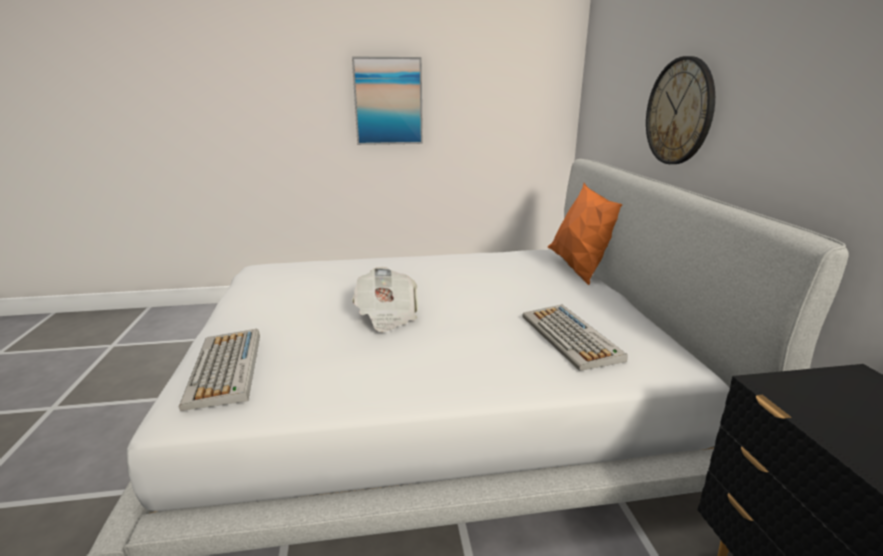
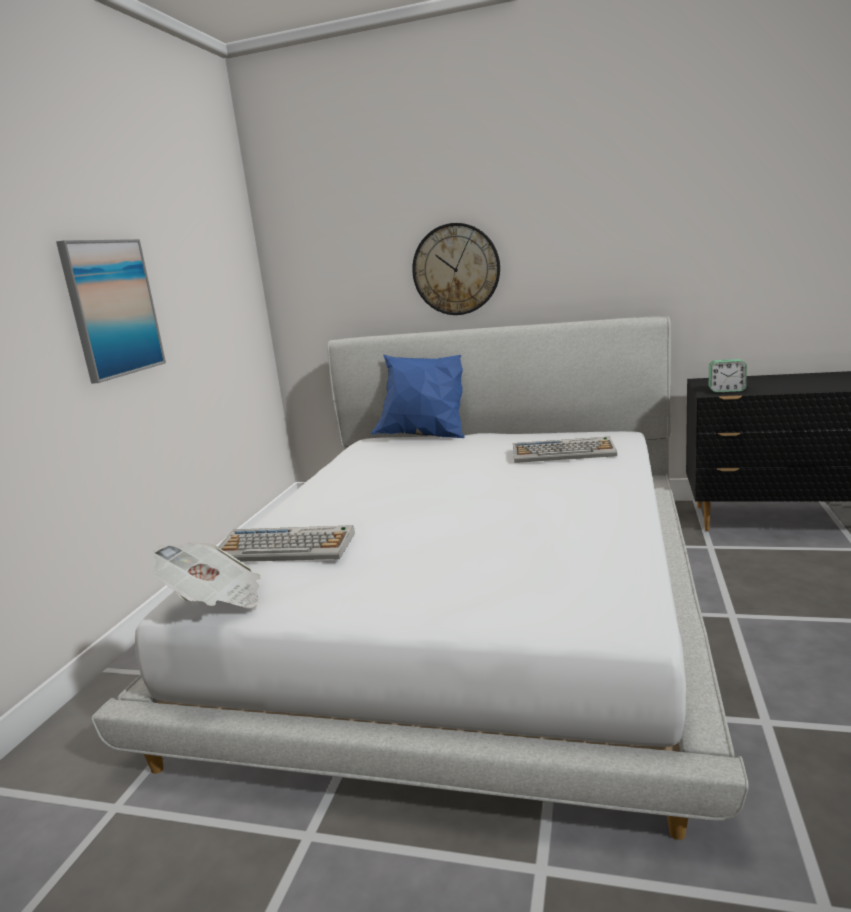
camera: 65 degrees left, 5 degrees down
(226, 369) = (545, 596): keyboard -> keyboard (286, 547)
(387, 315) = (467, 512): newspaper -> newspaper (215, 599)
(580, 269) = (426, 436): orange pillow -> blue pillow
(809, 401) = (726, 390): none -> alarm clock

